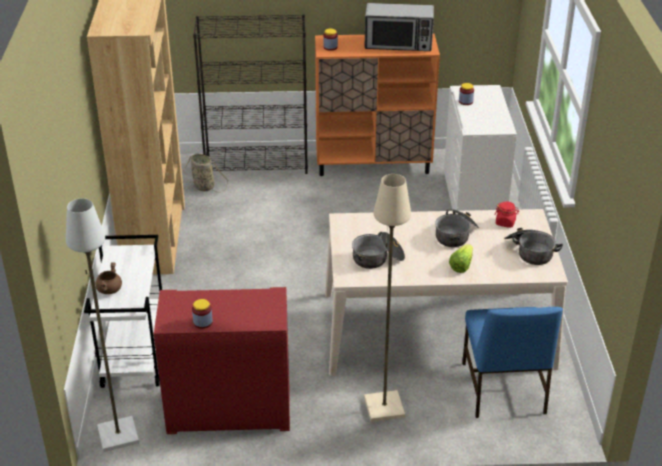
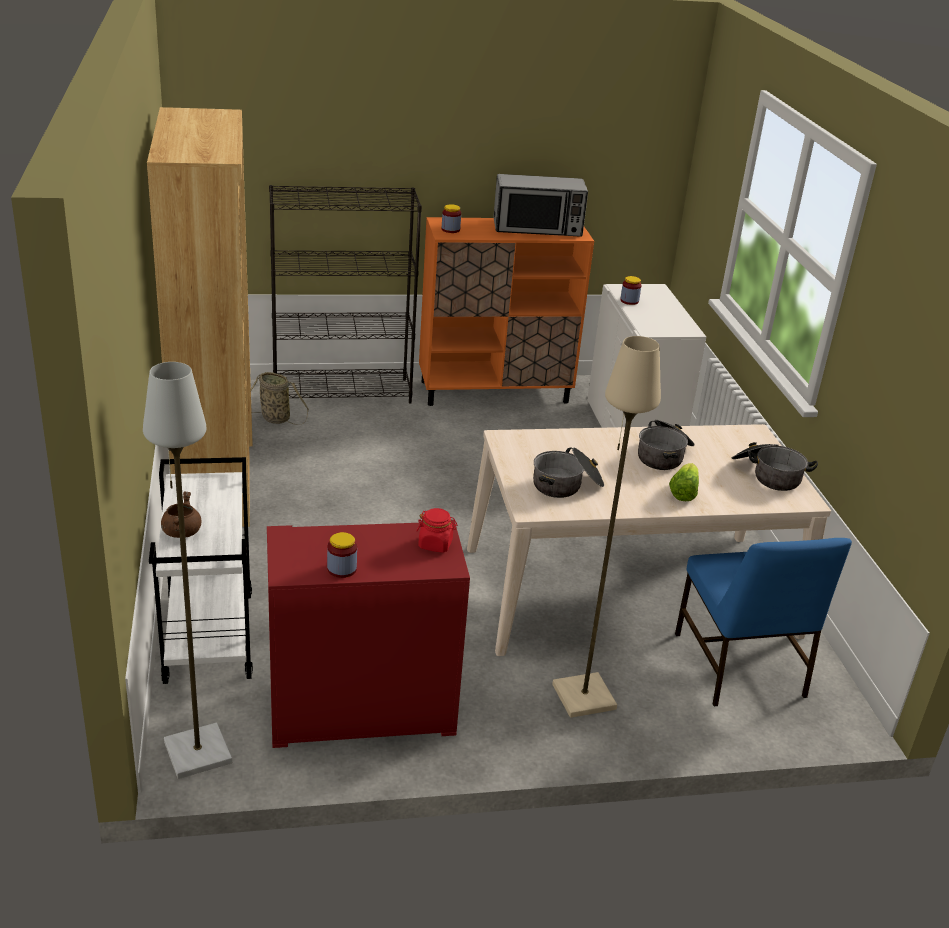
camera: 10 degrees left, 5 degrees down
(505, 222) = (723, 440): red jar -> red jar (435, 544)

